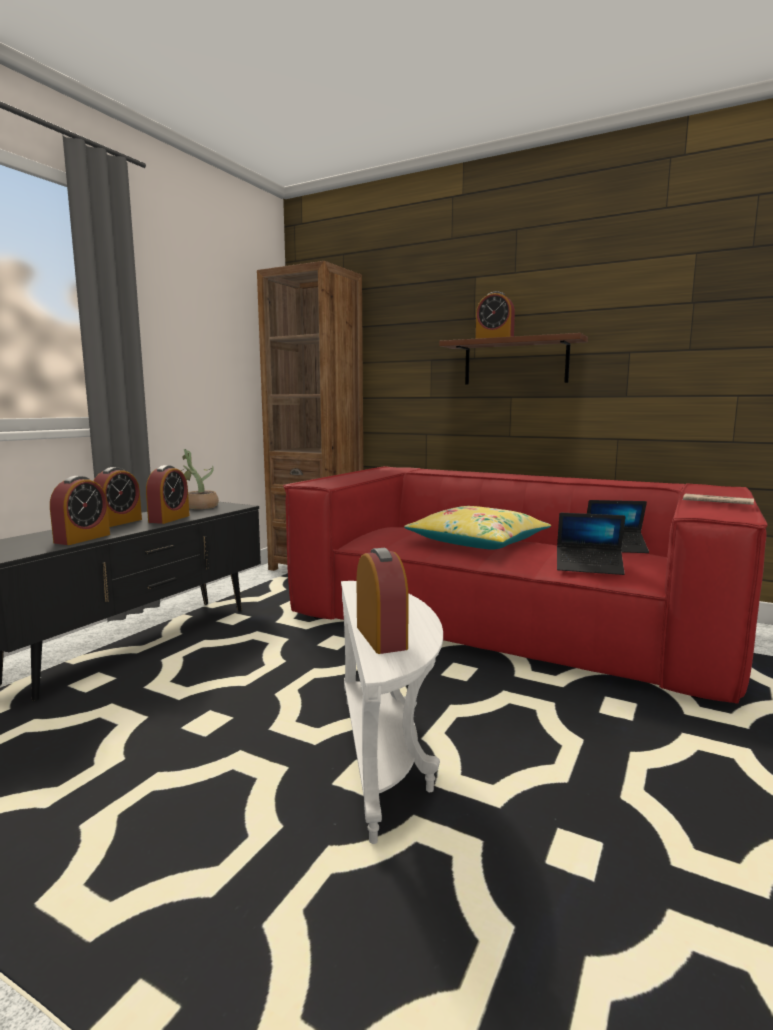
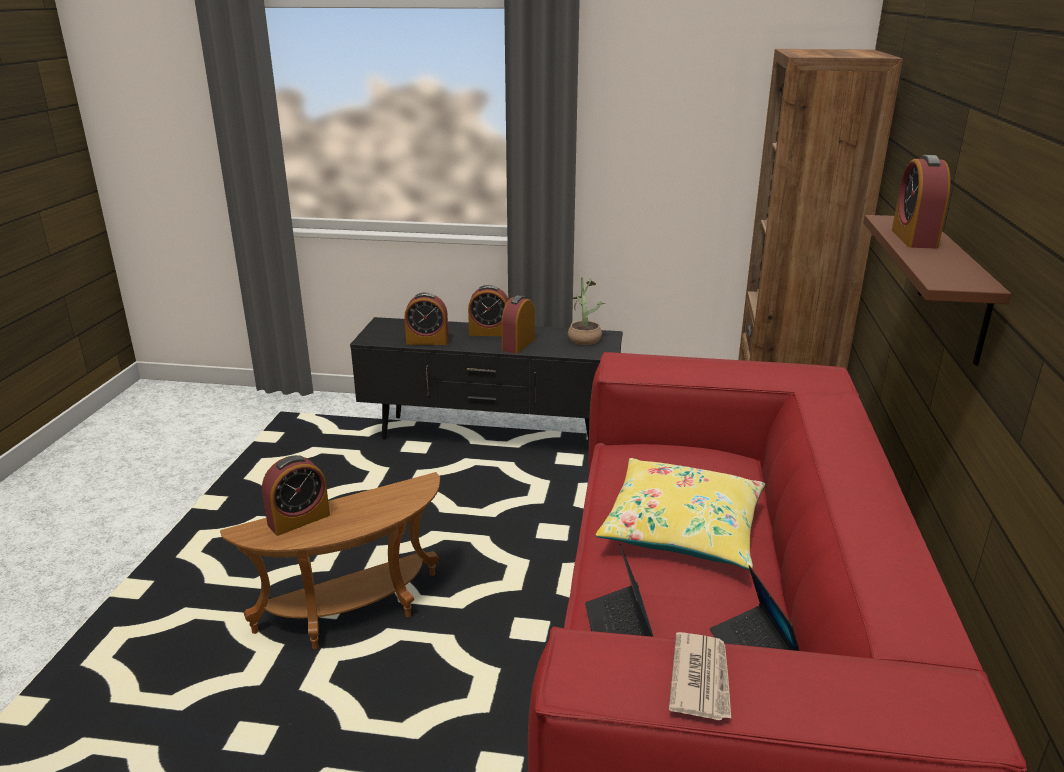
camera: 70 degrees right, 15 degrees up
(169, 519) = (518, 345): alarm clock -> alarm clock turned 120 degrees clockwise
(386, 759) = (354, 616): white side table -> brown side table

